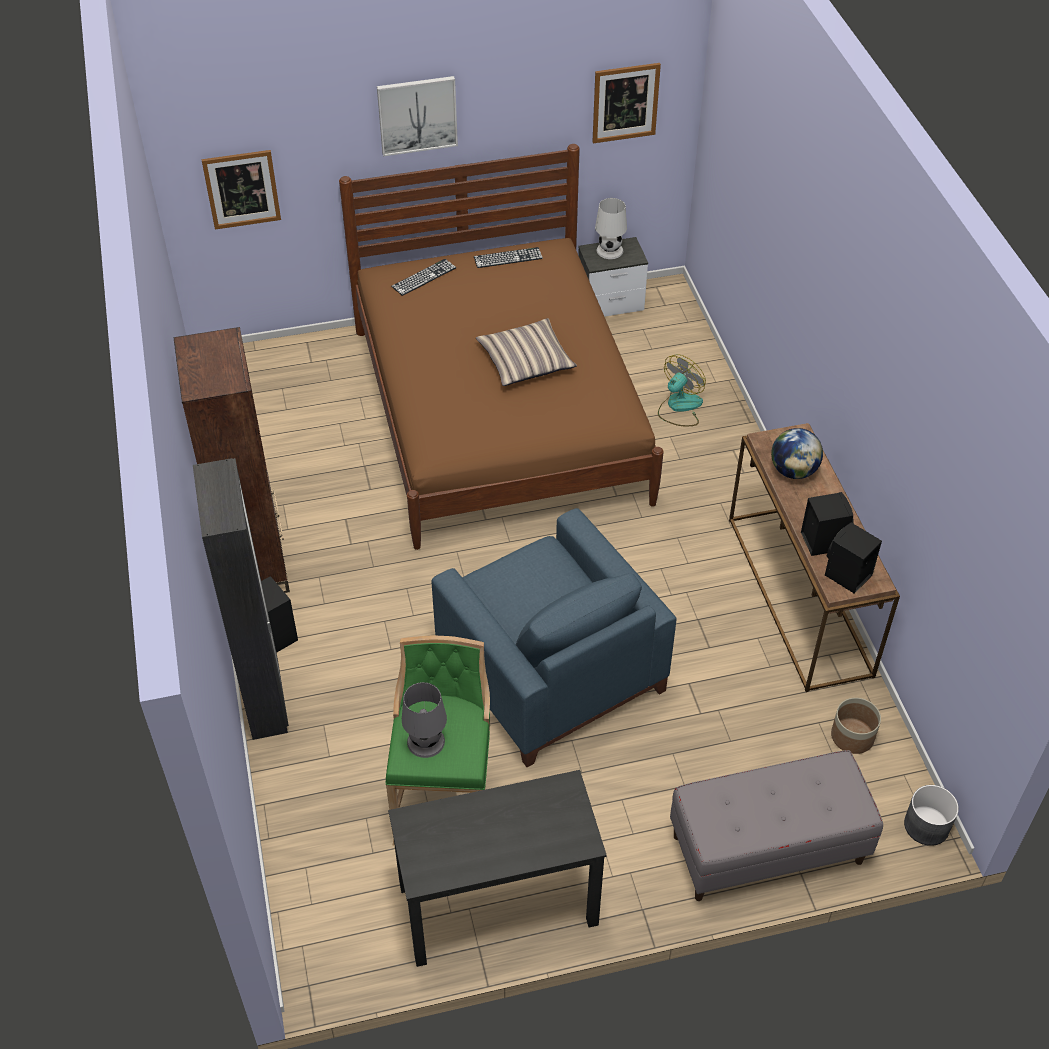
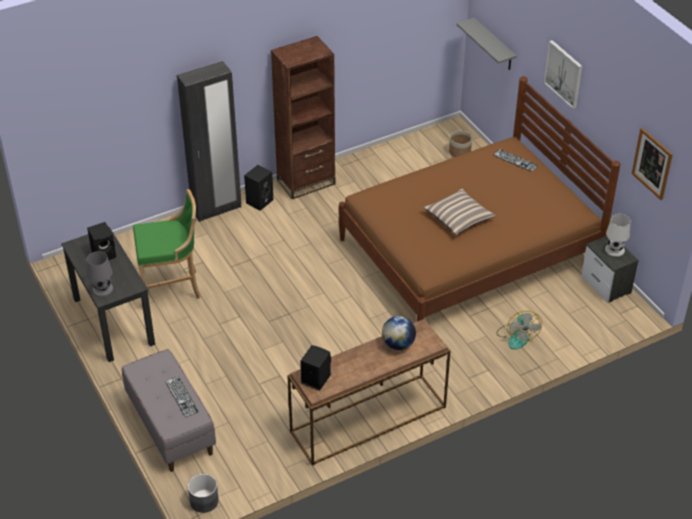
camera: 75 degrees right, 5 degrees down
(242, 189) = (494, 45): picture -> grey shelf
(426, 741) = (156, 233): grey table lamp -> grey table lamp (102, 289)
(508, 257) = (555, 192): keyboard -> keyboard (181, 396)
(548, 668) = (271, 312): blue armchair -> none
(679, 407) = (517, 336): fan -> fan turned 60 degrees clockwise
(822, 540) = (341, 364): black speaker -> black speaker (104, 253)
(852, 736) = (262, 458): planter -> planter (460, 152)

